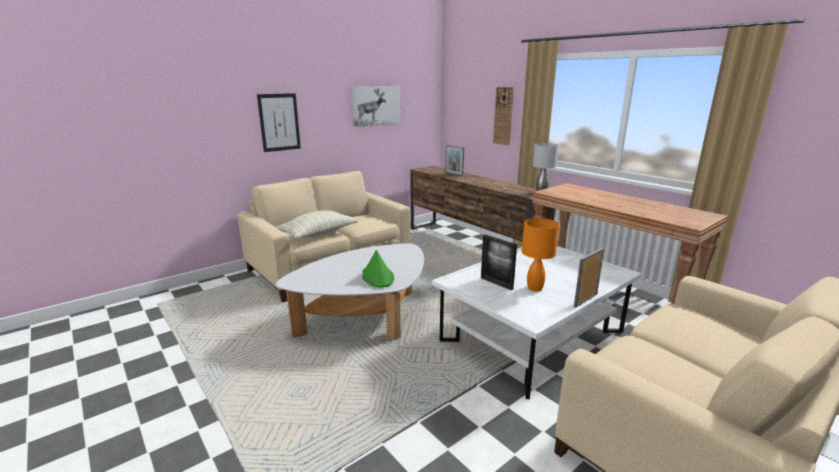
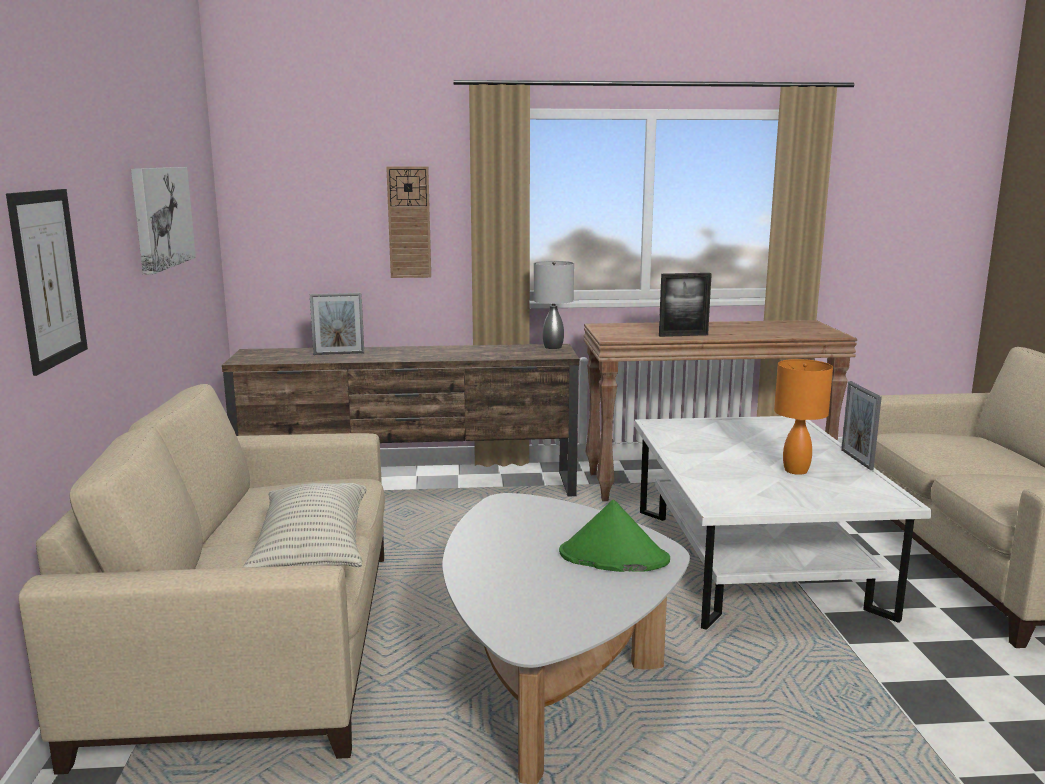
camera: 55 degrees left, 5 degrees down
(496, 283) = (758, 484): picture frame -> picture frame (683, 335)

